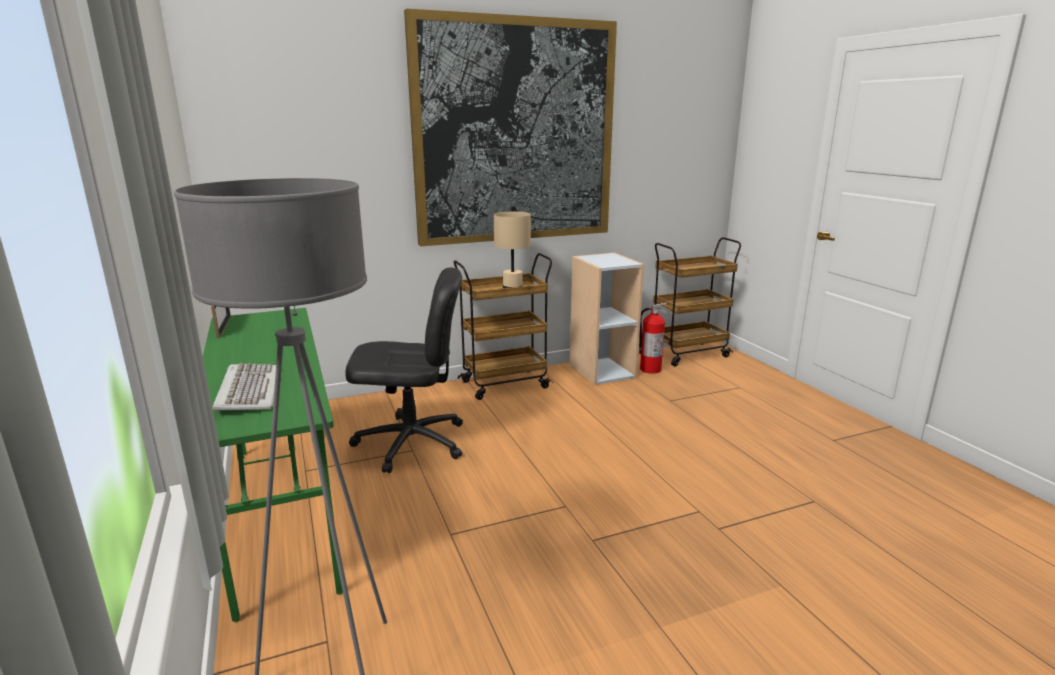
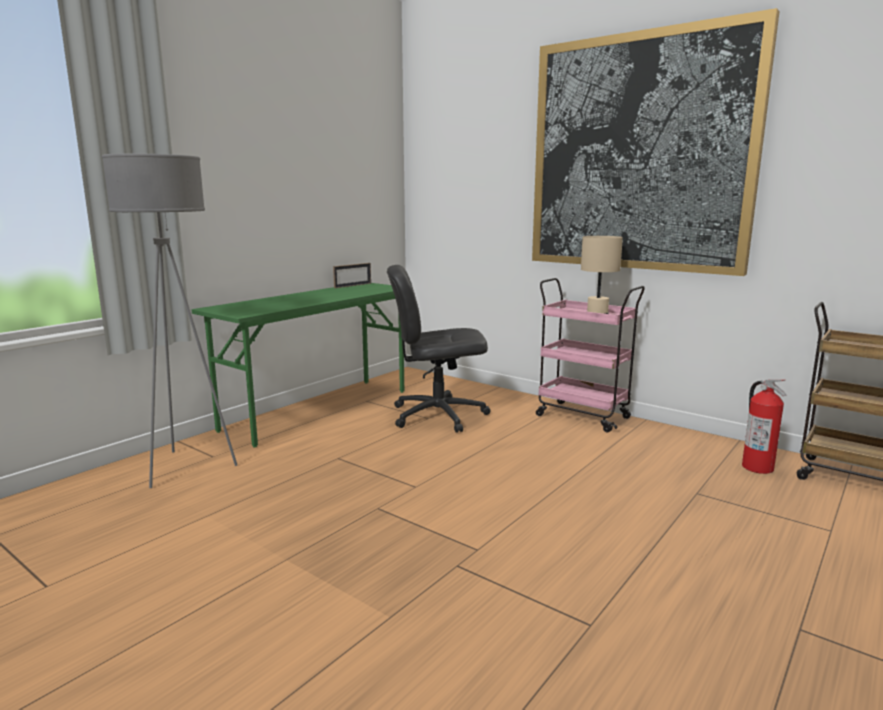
camera: 60 degrees right, 5 degrees down
(248, 391) = (264, 303): keyboard -> none
(412, 442) = (438, 415): black office chair -> black office chair turned 120 degrees clockwise
(505, 384) = (583, 417): brown cart -> pink cart
(602, 370) = (698, 445): bookcase -> none

